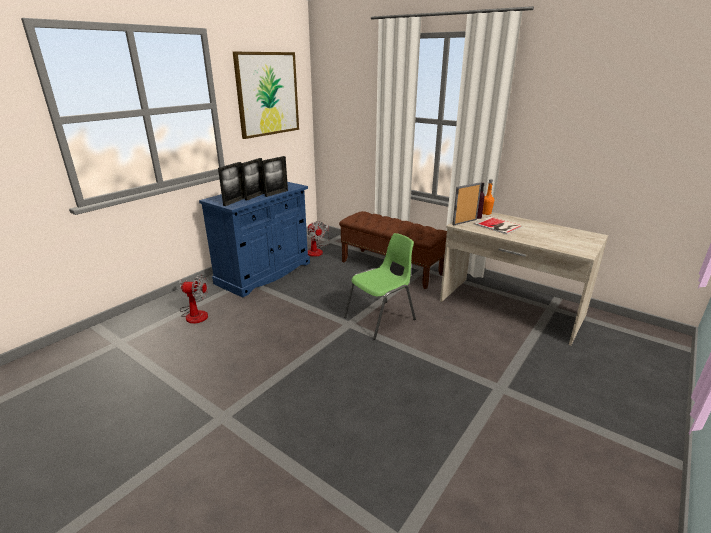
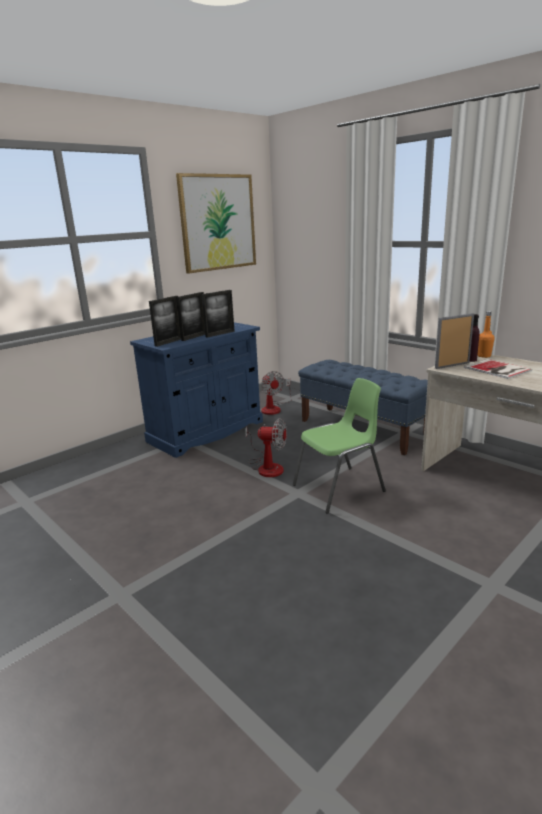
camera: 10 degrees right, 5 degrees down
(195, 313) = (117, 473): fan -> fan (267, 467)
(391, 268) = (363, 429): brown bench -> blue bench

